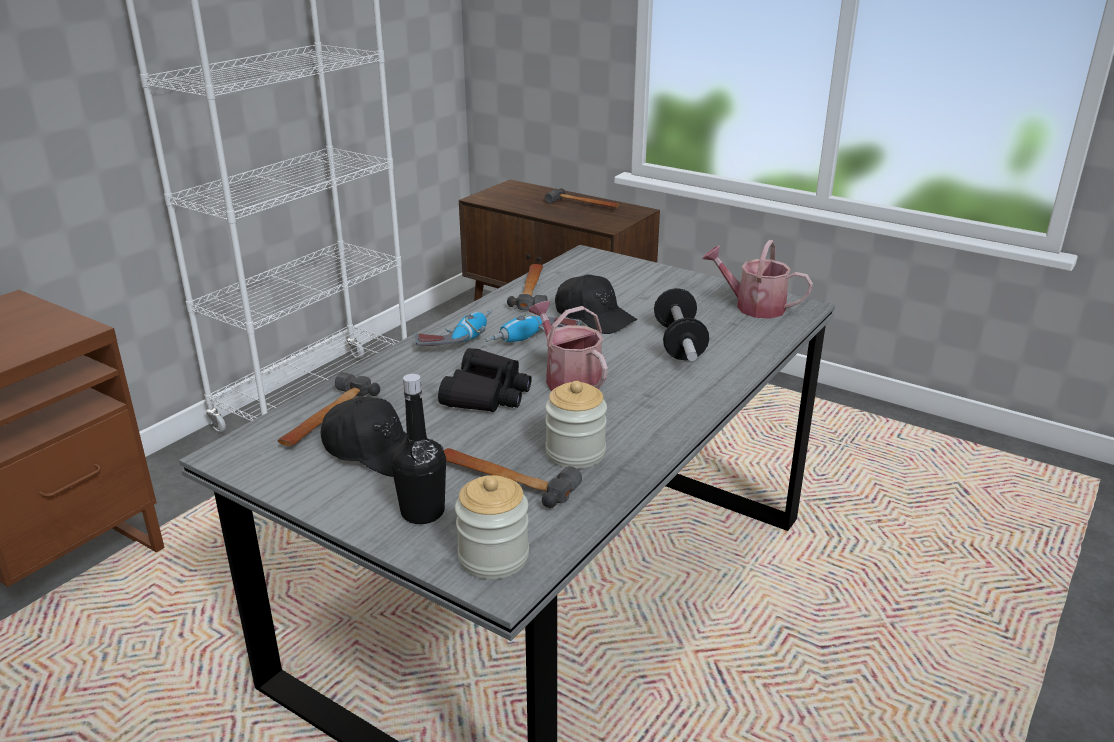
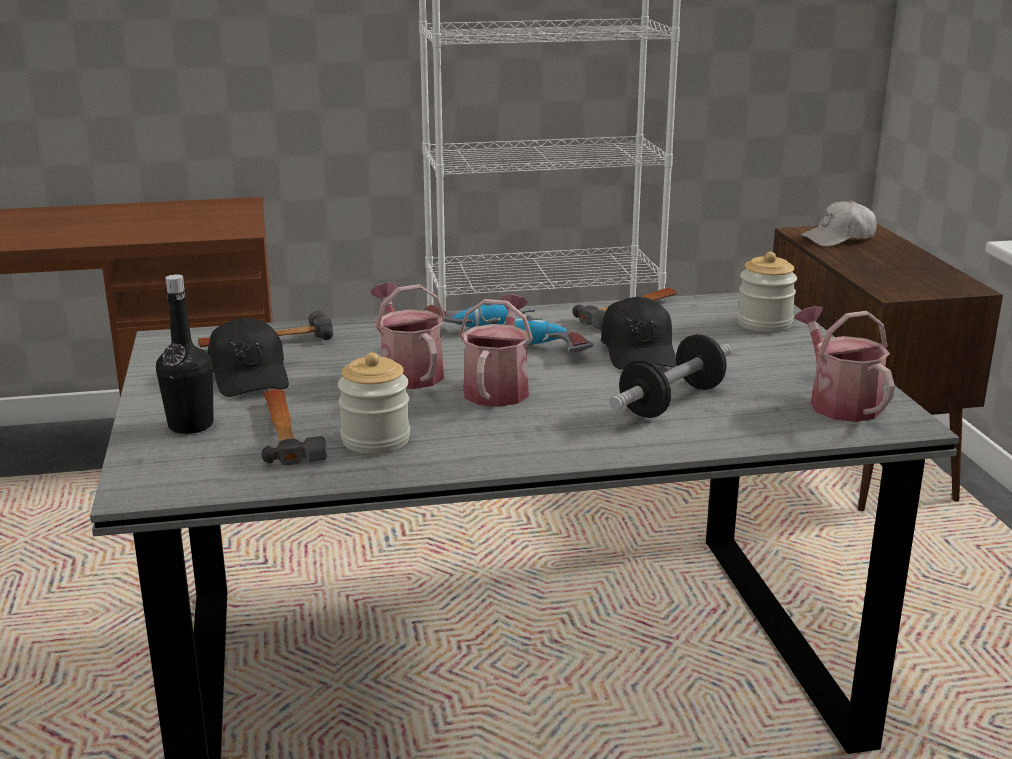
camera: 45 degrees right, 5 degrees down
(486, 394) = (408, 372): black binoculars -> watering can
(493, 557) = (167, 473): jar -> jar (764, 323)
(510, 197) = (838, 238): none -> white cap
(583, 205) = (909, 266): hammer -> none

